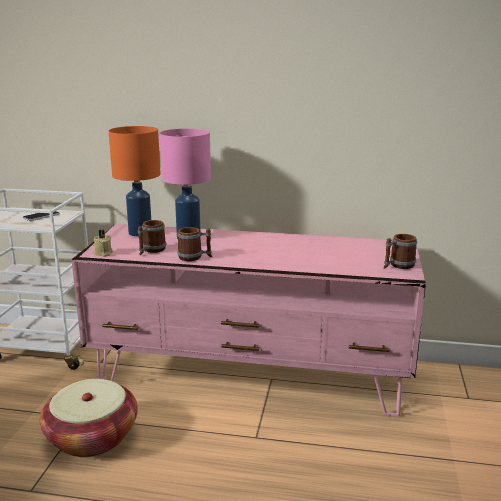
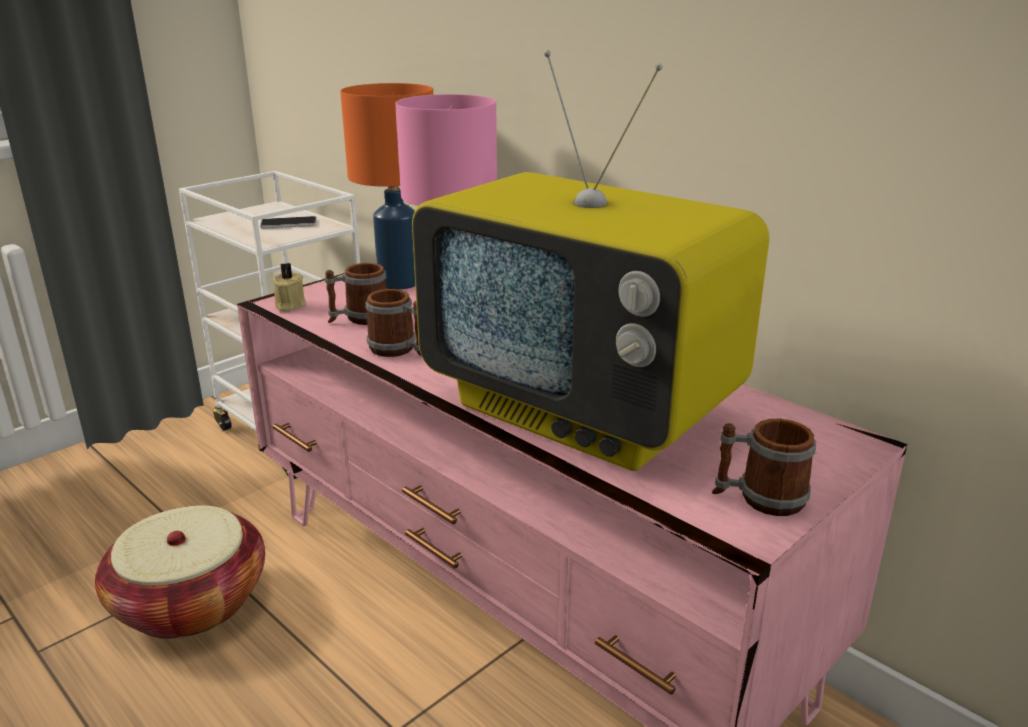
camera: 35 degrees right, 5 degrees up
(306, 258) = (584, 411): none -> television

